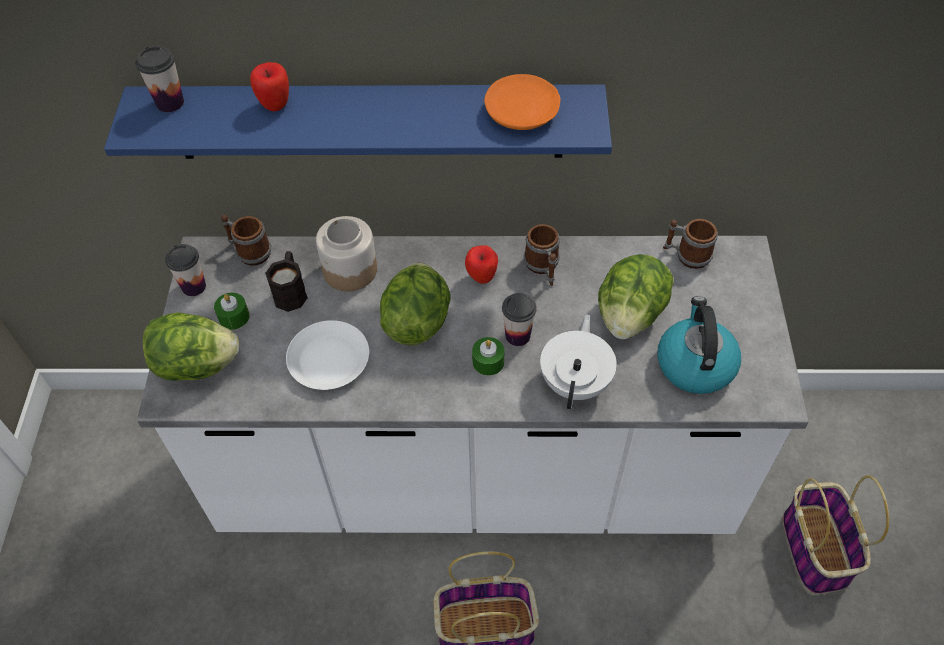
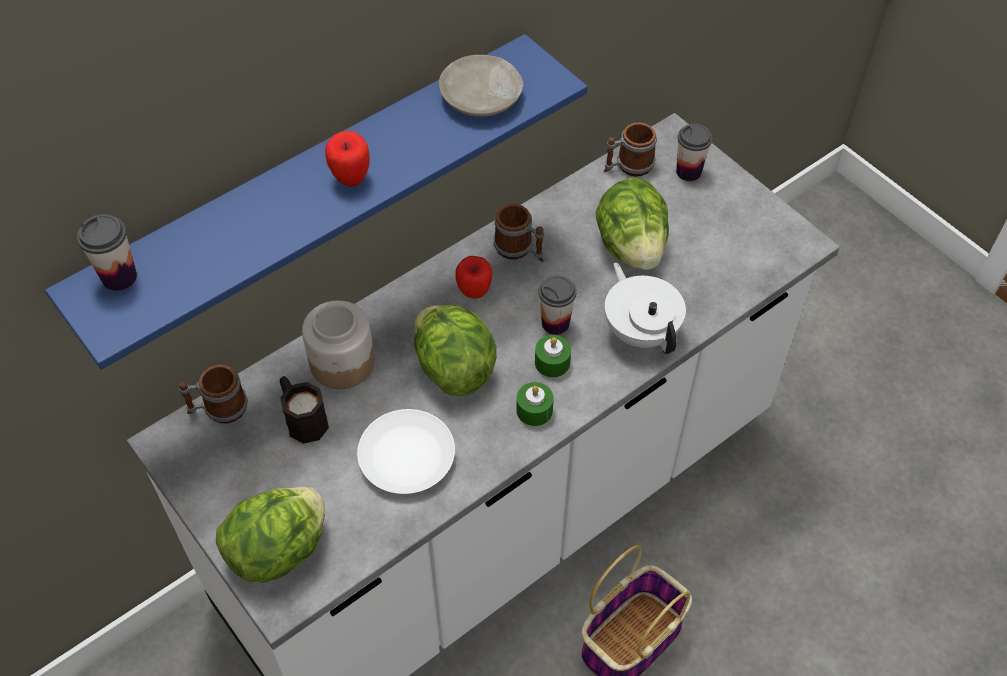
camera: 40 degrees left, 0 degrees up
(194, 286) = (194, 479): cup -> cup (688, 172)
(234, 317) = (269, 480): green candle -> green candle (534, 410)
(275, 105) = (237, 217): apple -> apple (351, 178)
(522, 113) = (481, 97): orange plate -> beige plate
(694, 364) = (718, 254): kettle -> none
(816, 550) = (829, 379): basket -> none

